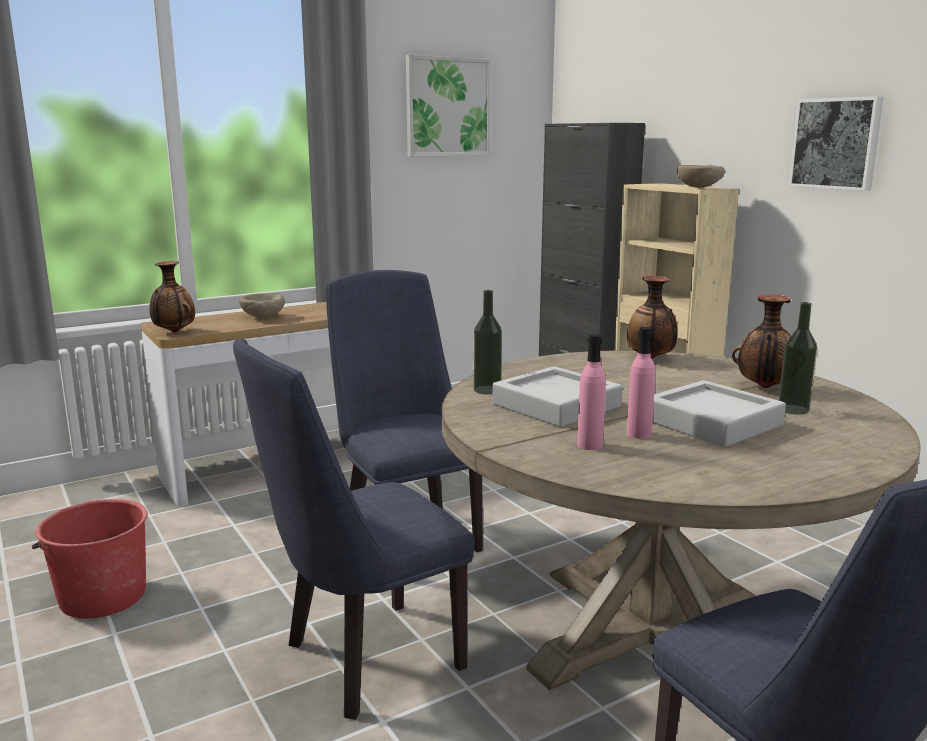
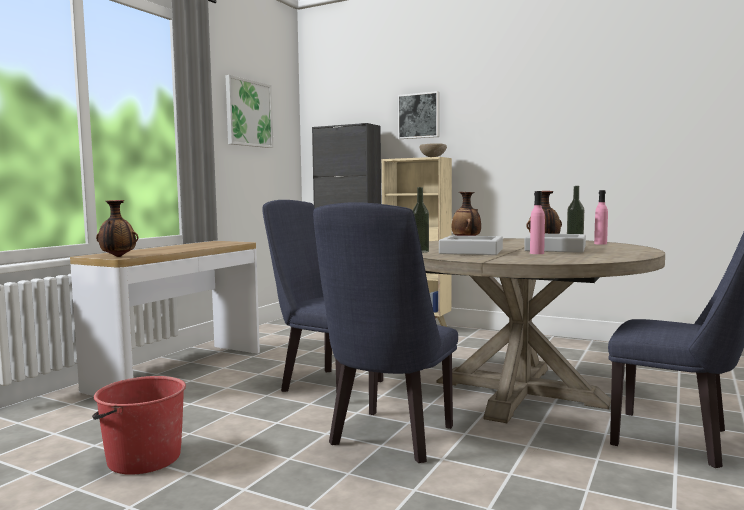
camera: 30 degrees left, 10 degrees down
(263, 318) = (169, 249): beige bowl -> none
(589, 445) = (527, 257): pink bottle -> pink bottle (600, 244)
(836, 143) = (507, 129): picture -> picture (419, 116)

